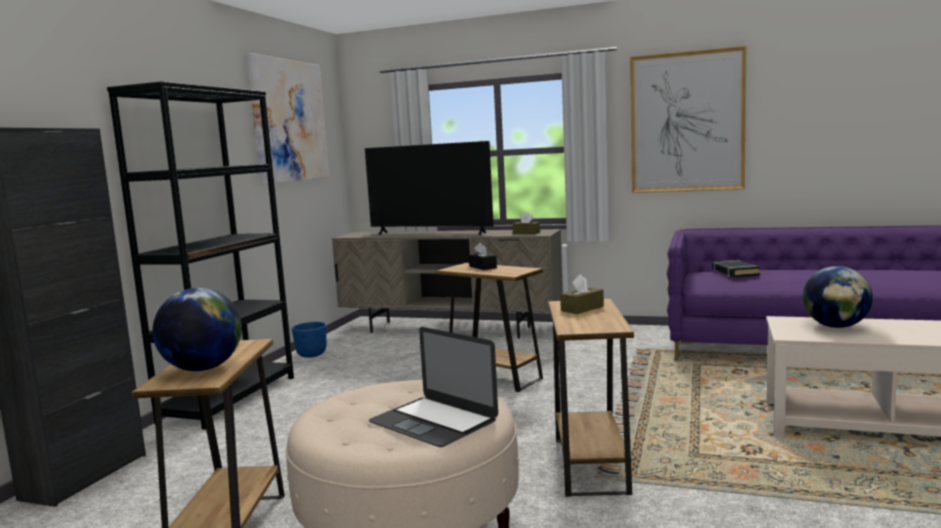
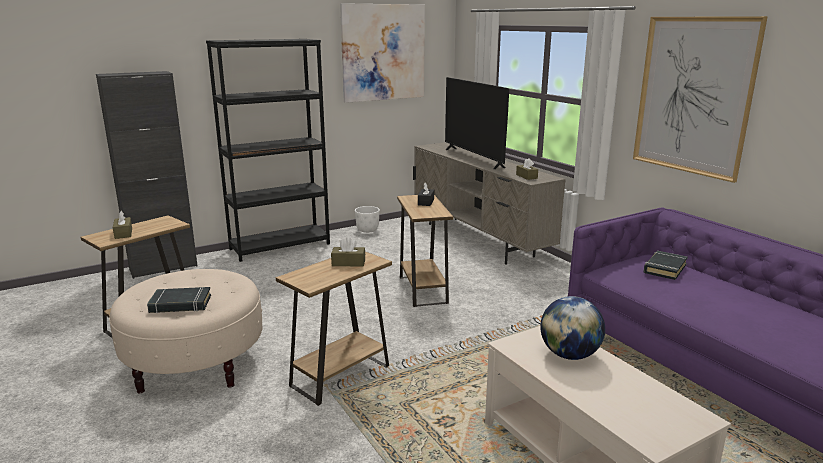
camera: 40 degrees right, 10 degrees up
(203, 369) = (123, 233): globe -> brown tissue box
(311, 355) = (367, 230): blue planter -> white planter
(433, 421) = (180, 304): laptop -> black book

